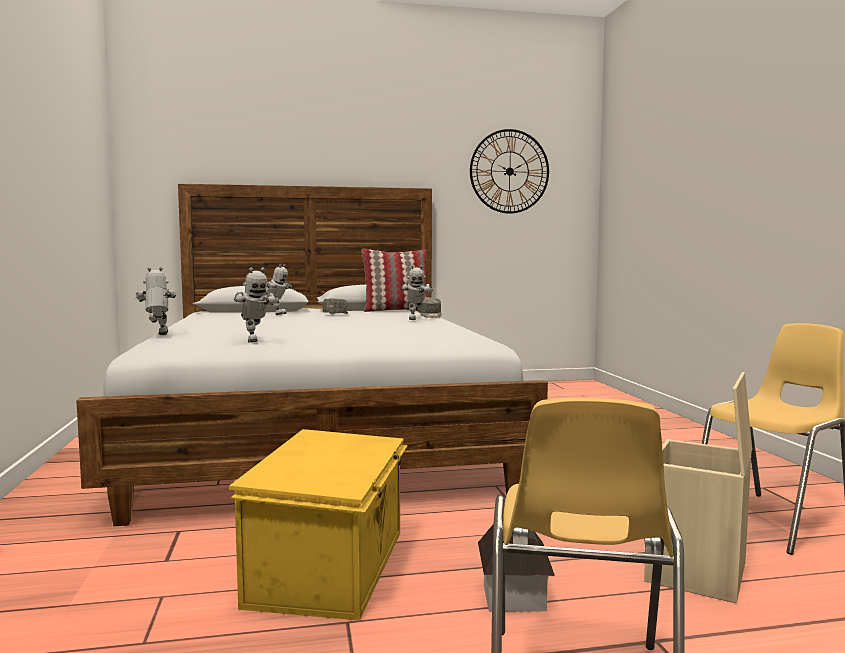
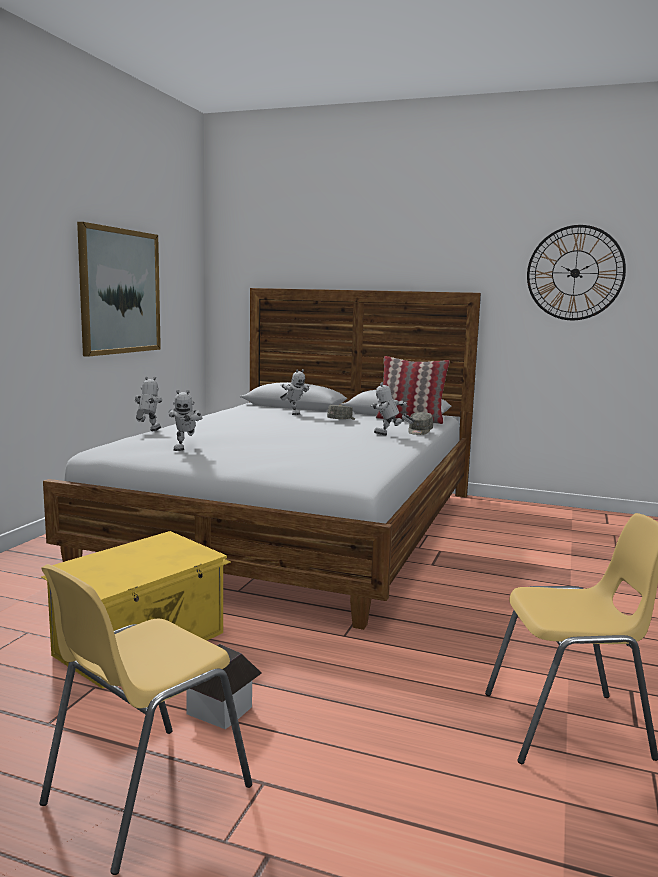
camera: 30 degrees right, 5 degrees up
(55, 172) = (120, 291): none -> picture
(415, 319) = (389, 436): toy robot -> toy robot turned 75 degrees clockwise
(698, 573) = (396, 746): beige storage box -> none

